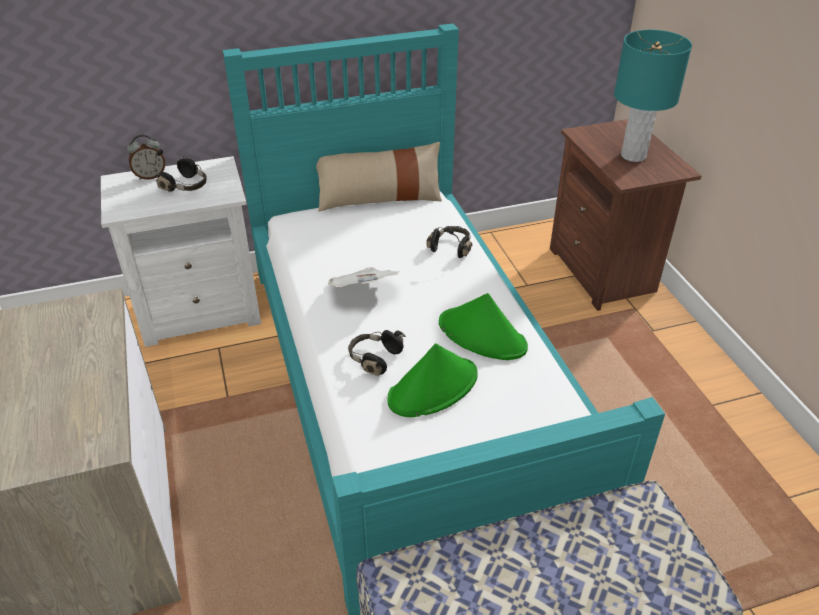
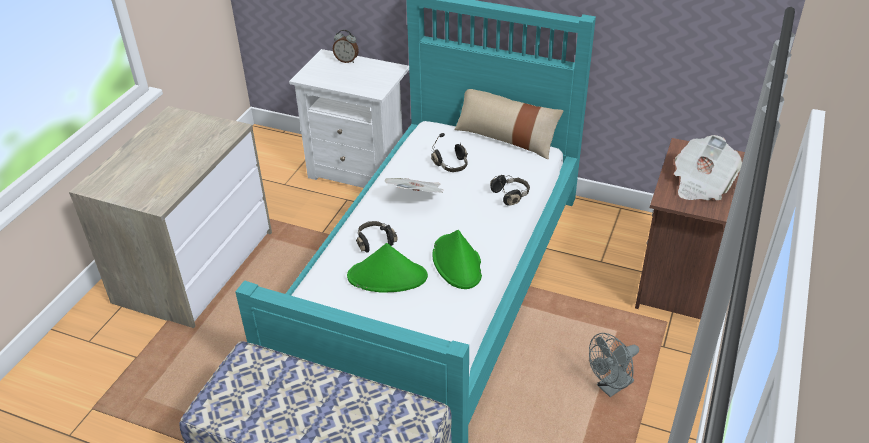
camera: 40 degrees right, 0 degrees up
(186, 186) = (359, 75): black headphones -> black headphones (452, 165)
(633, 156) = (701, 184): turquoise table lamp -> newspaper
(657, 389) = (611, 387): none -> grey fan

